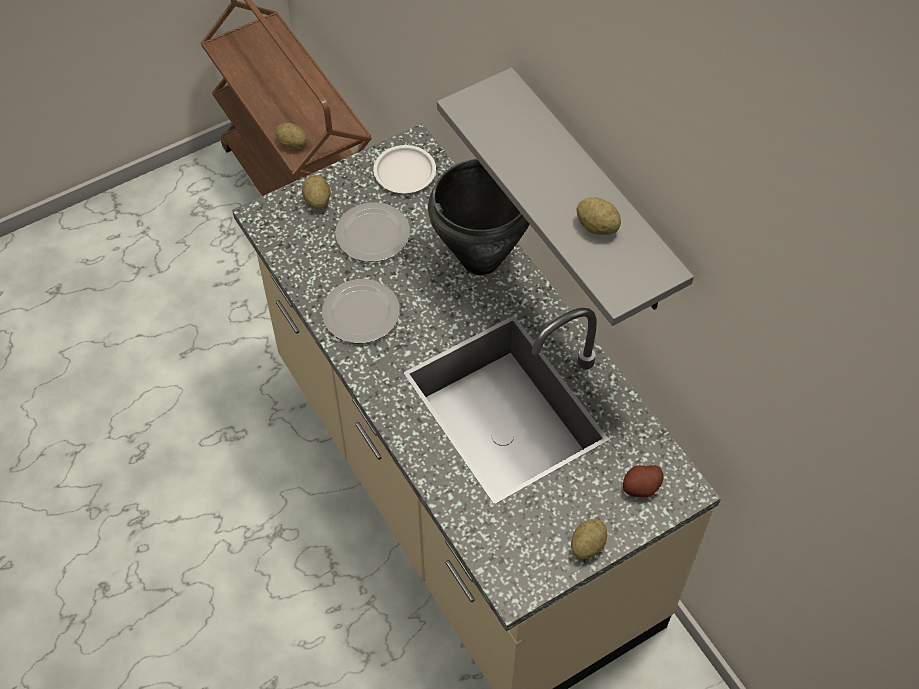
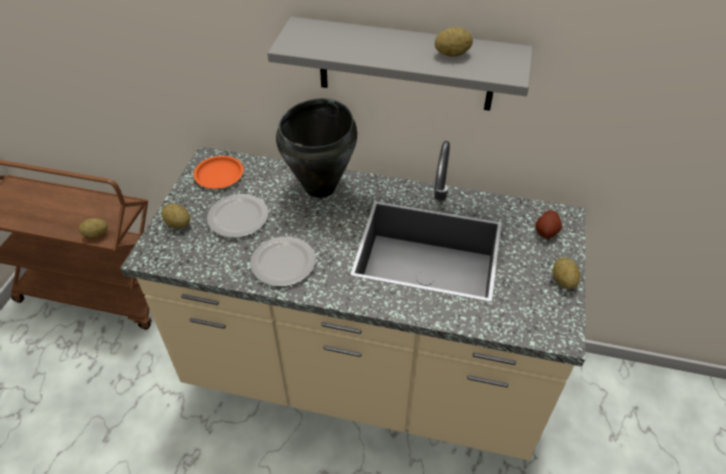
camera: 45 degrees left, 10 degrees down
(405, 172) = (219, 175): white plate -> orange plate

